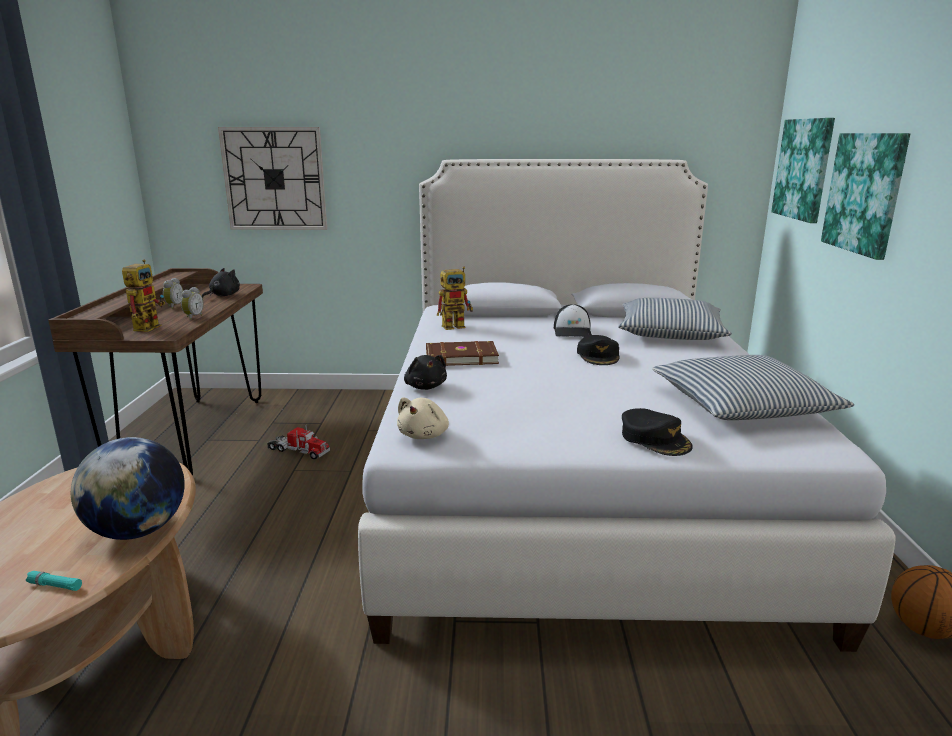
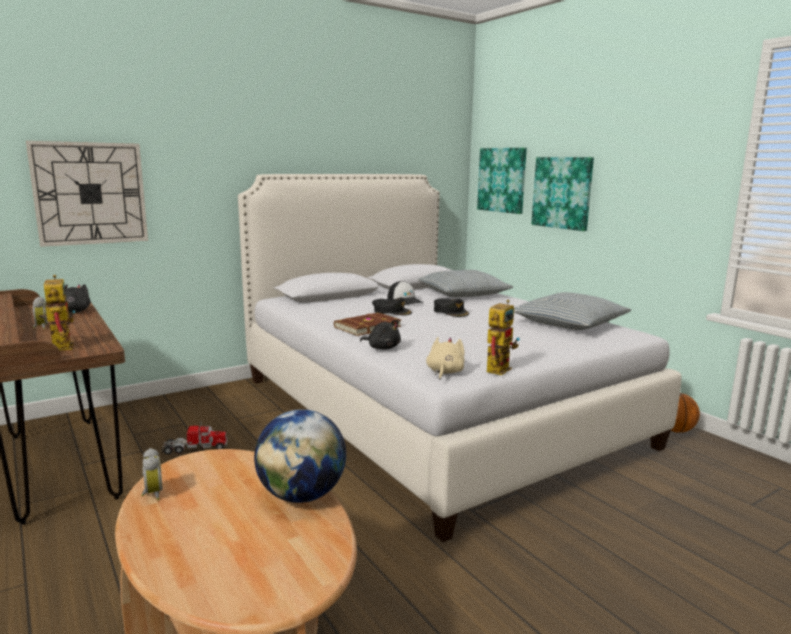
camera: 35 degrees left, 5 degrees down
(55, 585) = (311, 545): turquoise flashlight -> none
(193, 317) = (90, 332): alarm clock -> alarm clock (152, 494)
(424, 435) = (444, 372): beige plush toy -> beige plush toy turned 150 degrees counterclockwise
(457, 325) = (318, 309): toy robot -> toy robot (498, 368)
(655, 439) = (564, 346): black cap -> black cap (392, 311)

